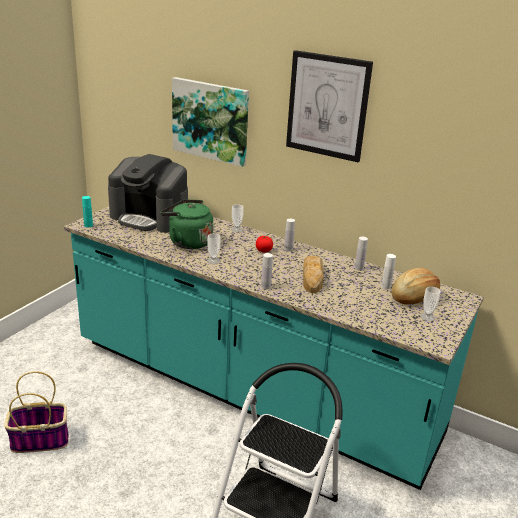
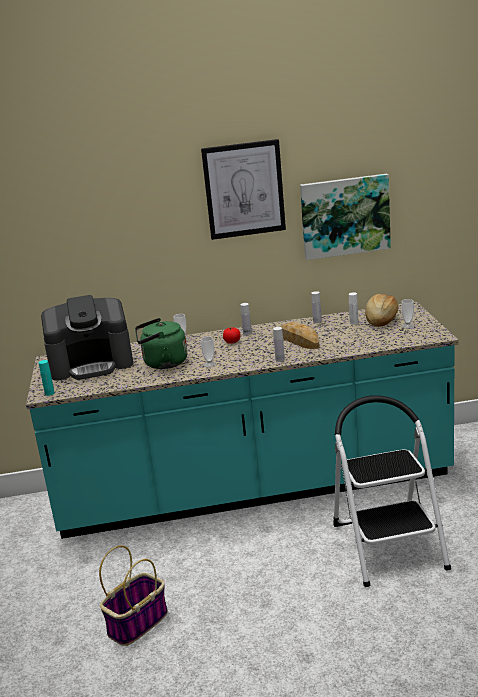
camera: 35 degrees left, 5 degrees down
(211, 121) = (119, 243): picture -> picture (345, 216)

